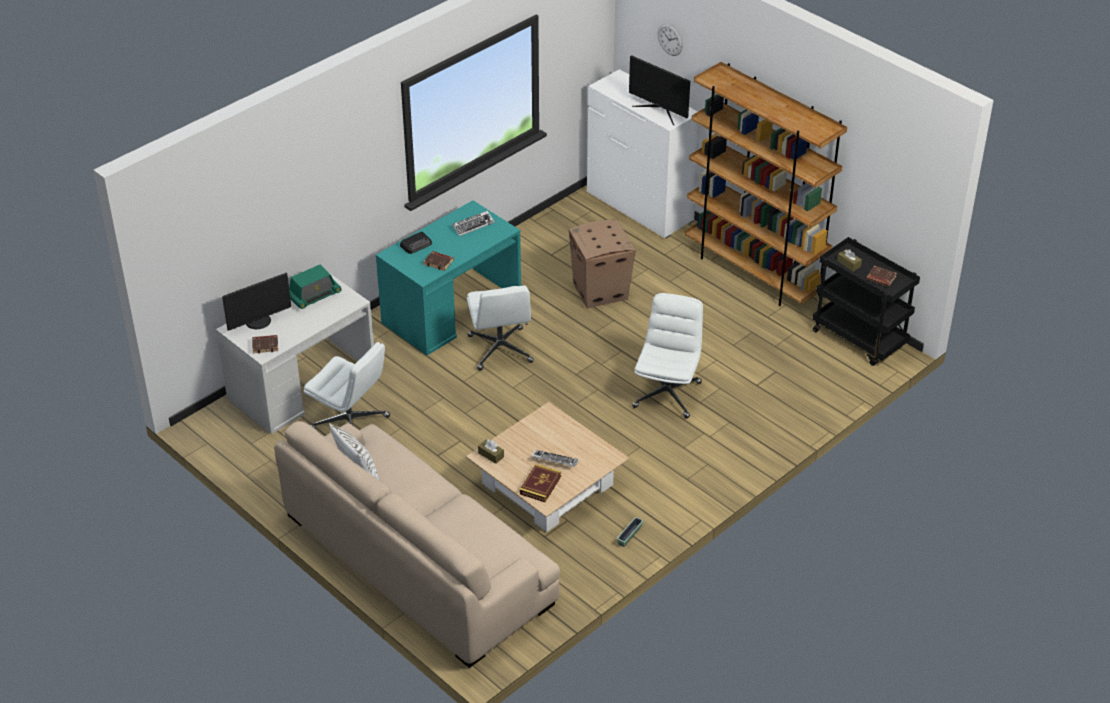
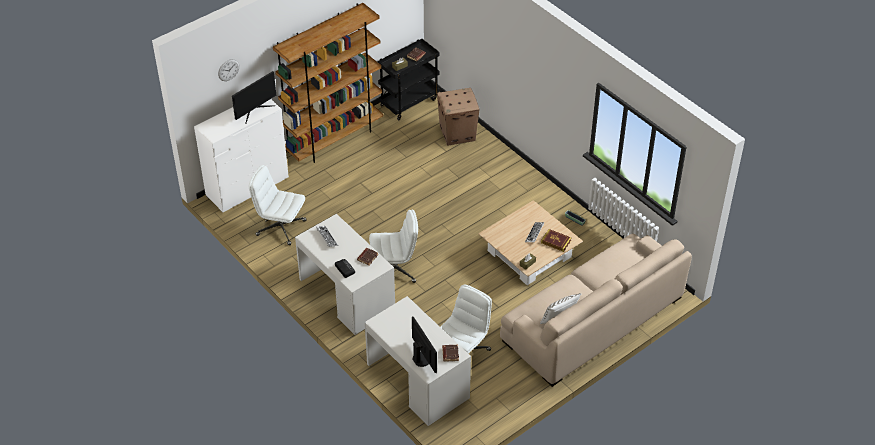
camera: 85 degrees left, 5 degrees up
(314, 295) = (395, 327): radio -> none
(451, 310) = (347, 294): turquoise desk -> white desk
(600, 291) = (340, 215): cardboard box -> cardboard box (458, 133)
(667, 394) = (450, 192): white office chair -> white office chair (280, 228)

